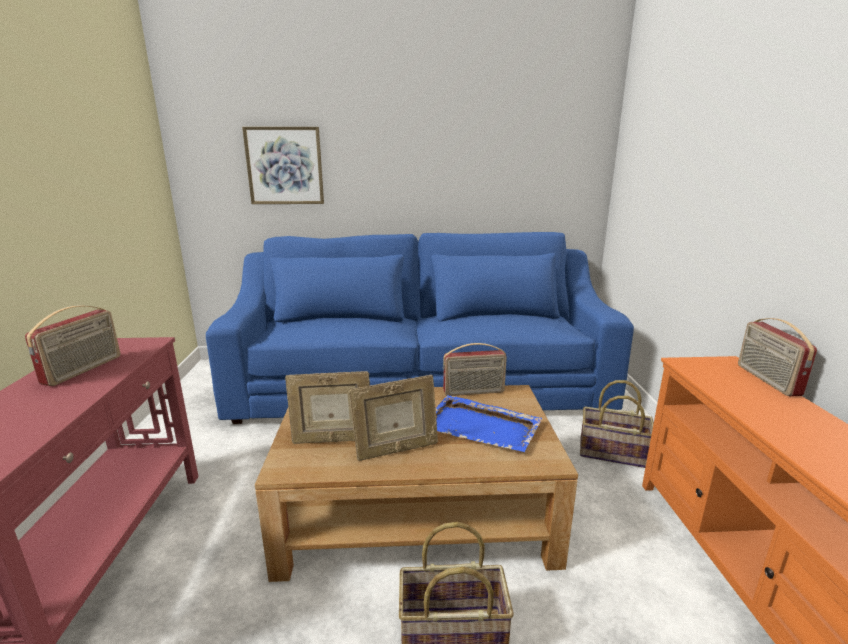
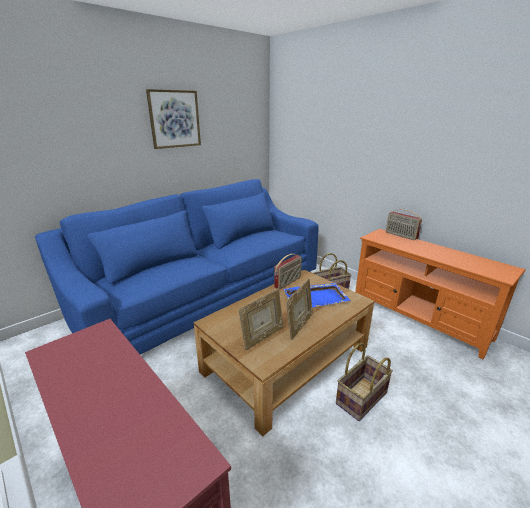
camera: 40 degrees left, 5 degrees up
(84, 370) = (93, 370): radio -> none
(285, 166) = (57, 153): picture -> picture (174, 119)

